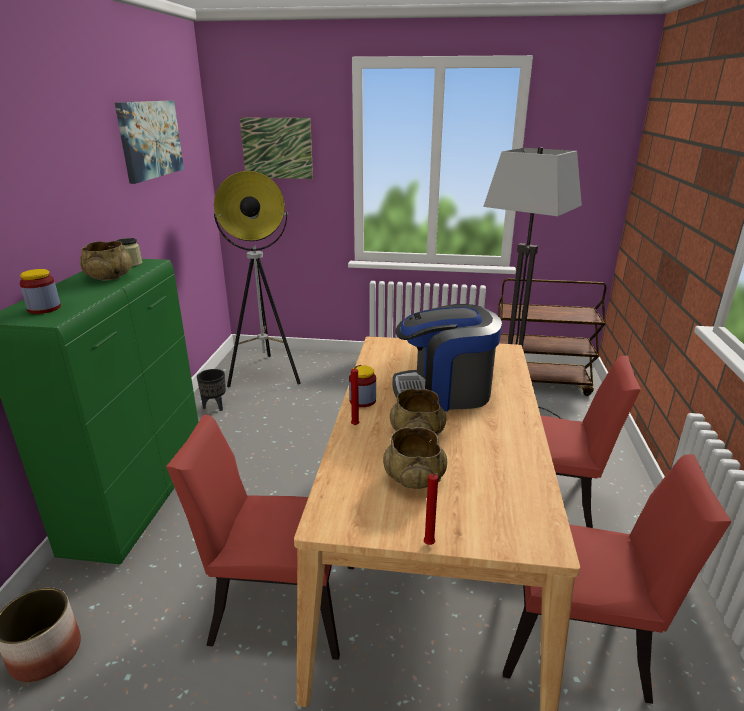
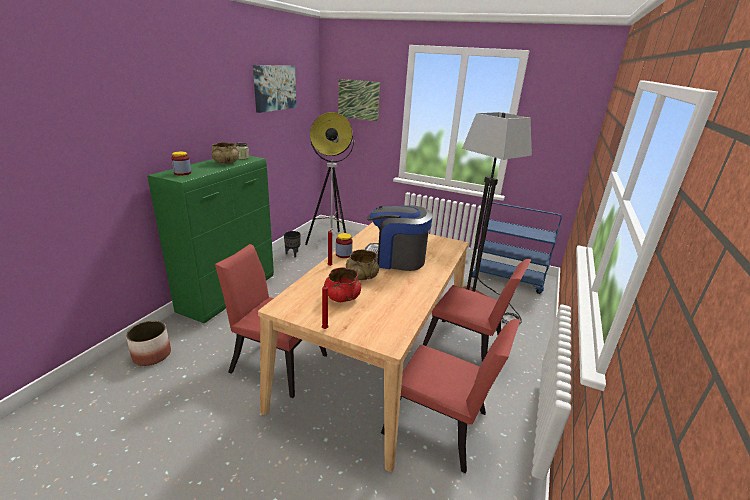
camera: 15 degrees right, 0 degrees up
(414, 477) = (342, 297): beige bowl -> red bowl
(538, 383) = (508, 279): brown cart -> blue cart

